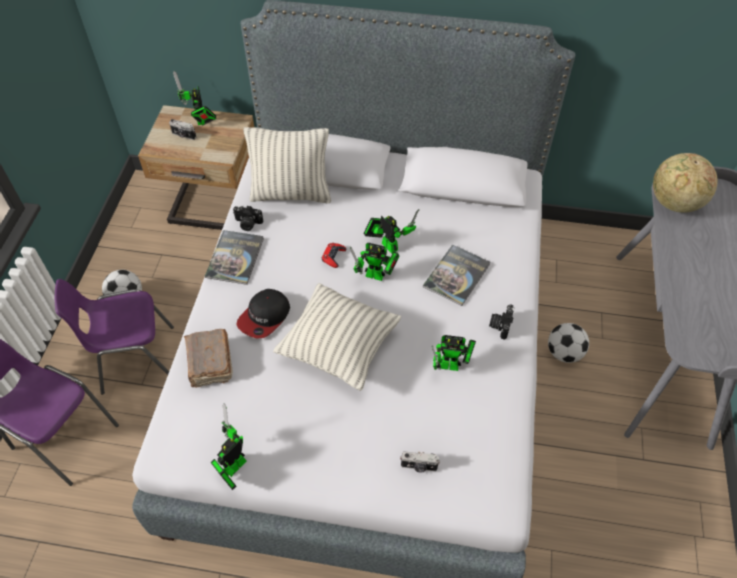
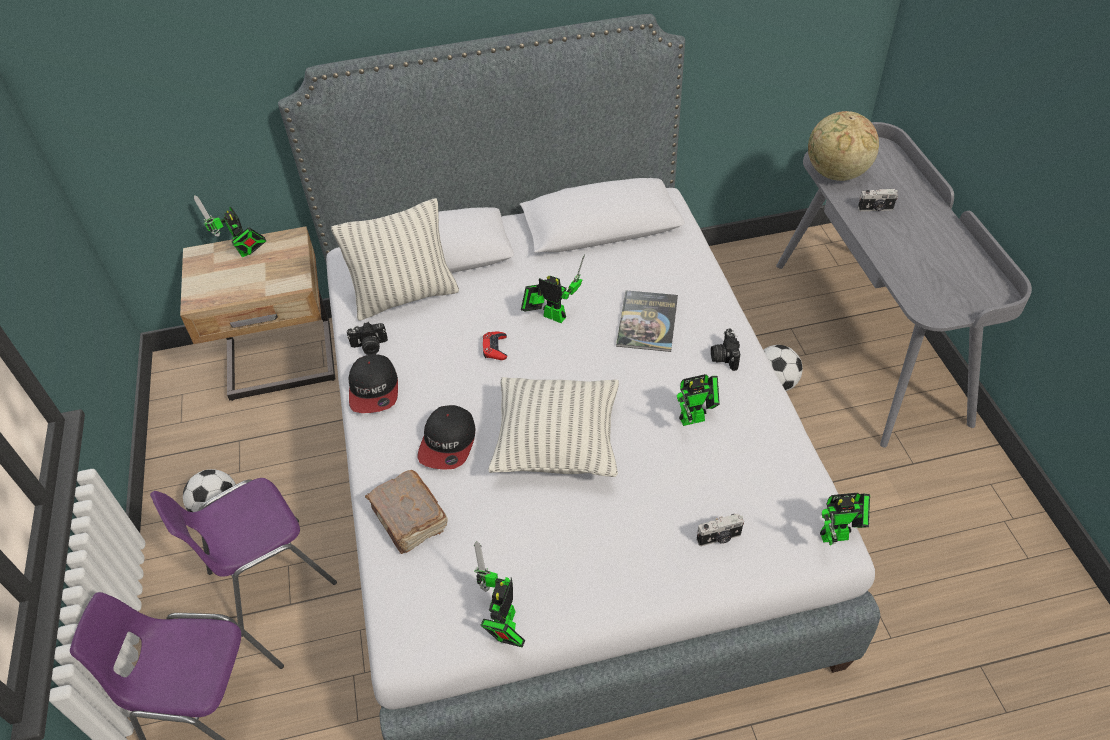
camera: 20 degrees left, 5 degrees down
(183, 135) = (229, 274): camera -> camera (875, 209)
(235, 257) = (374, 389): book -> cap
(377, 276) = (558, 352): toy robot -> toy robot (838, 535)

